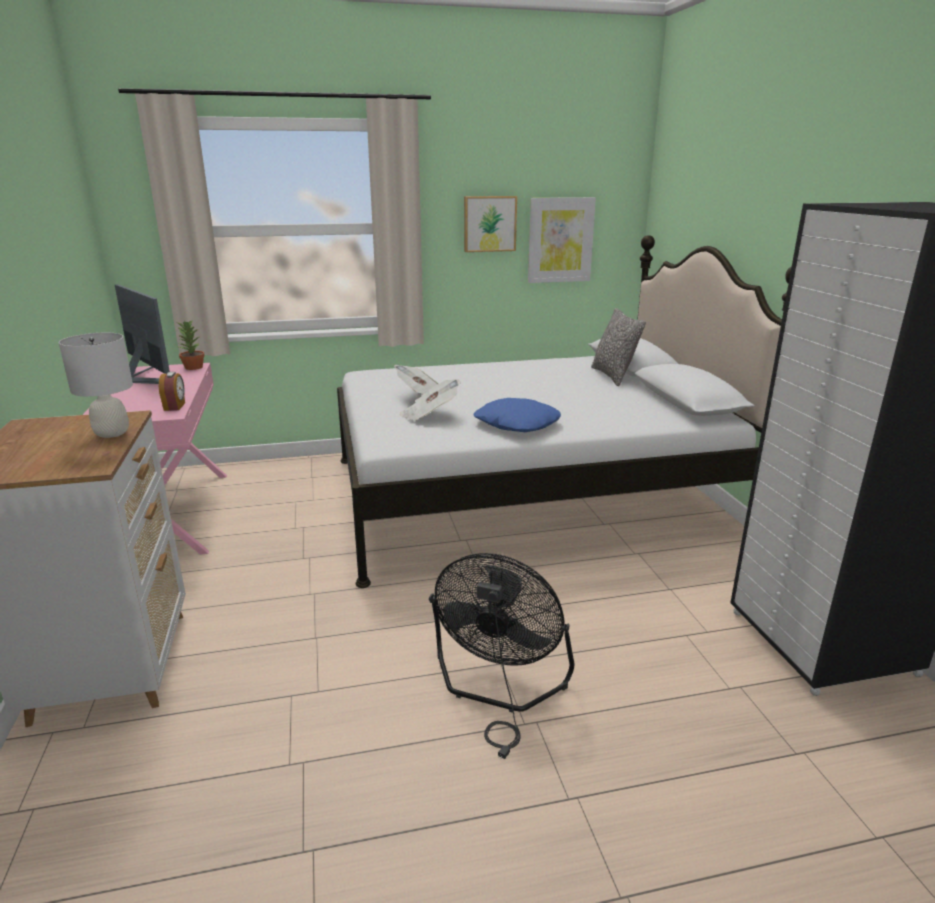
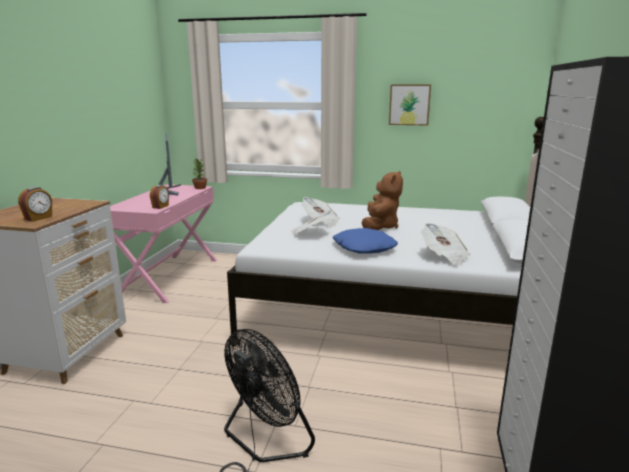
camera: 25 degrees right, 5 degrees down
(83, 457) = (39, 218): none -> alarm clock
(112, 434) = (71, 209): grey table lamp -> none
(504, 393) = (380, 227): none -> brown plush toy
(560, 240) = (467, 119): picture -> none
(613, 376) = (483, 226): pillow -> none
(615, 419) = (444, 256): none -> newspaper

